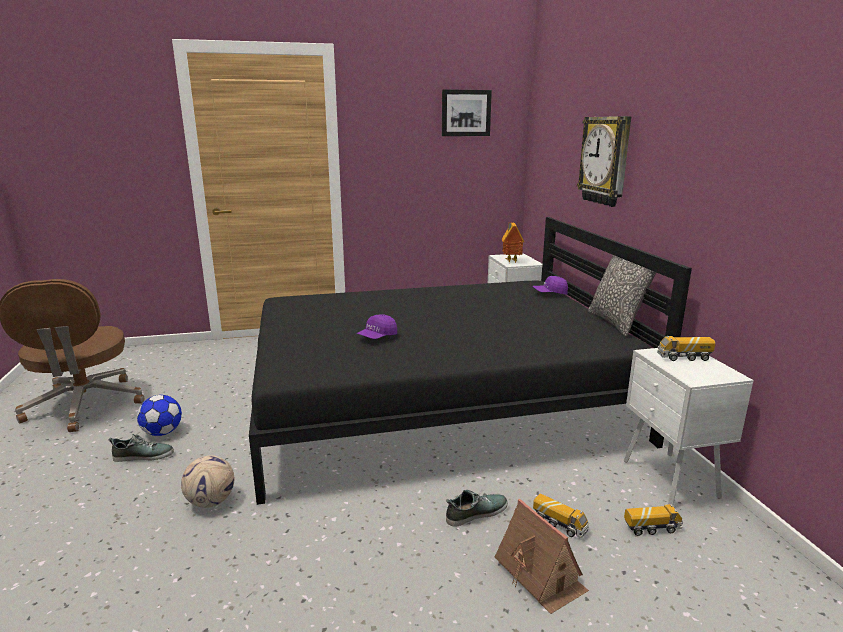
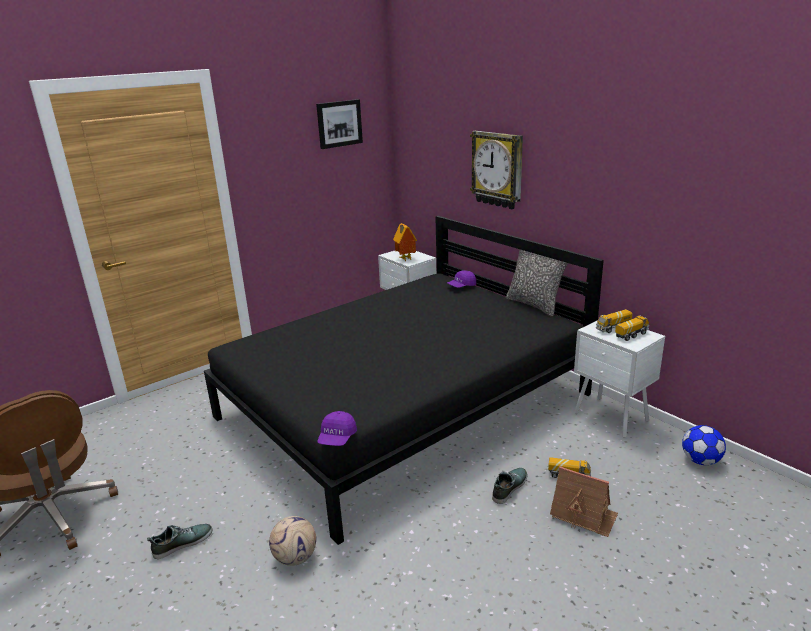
camera: 25 degrees left, 5 degrees up
(162, 432) = (176, 515): football -> football (700, 461)
(377, 337) = (369, 366): purple cap -> purple cap (337, 438)
(651, 528) = (624, 457): toy truck -> toy truck (631, 335)

